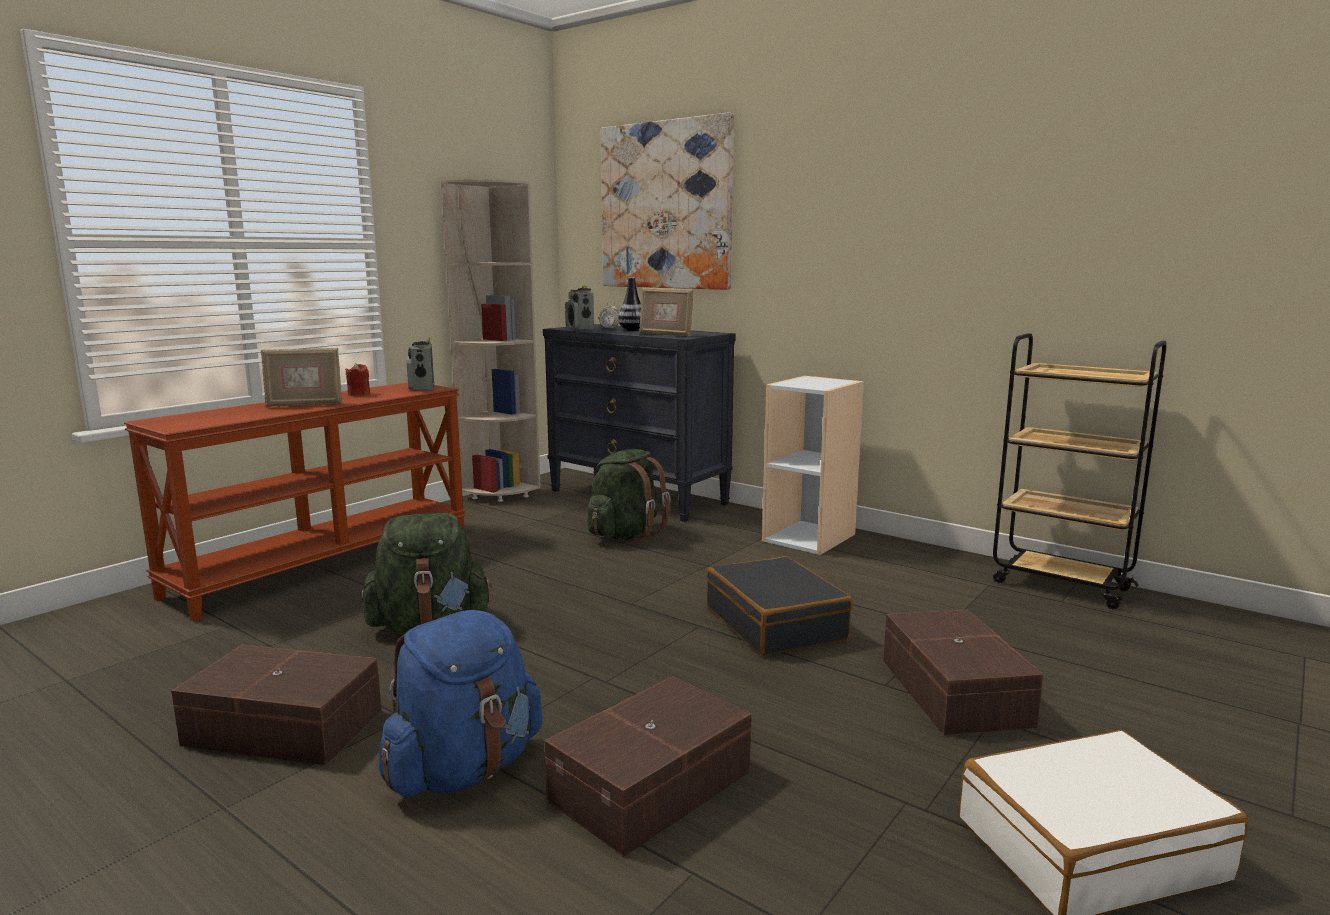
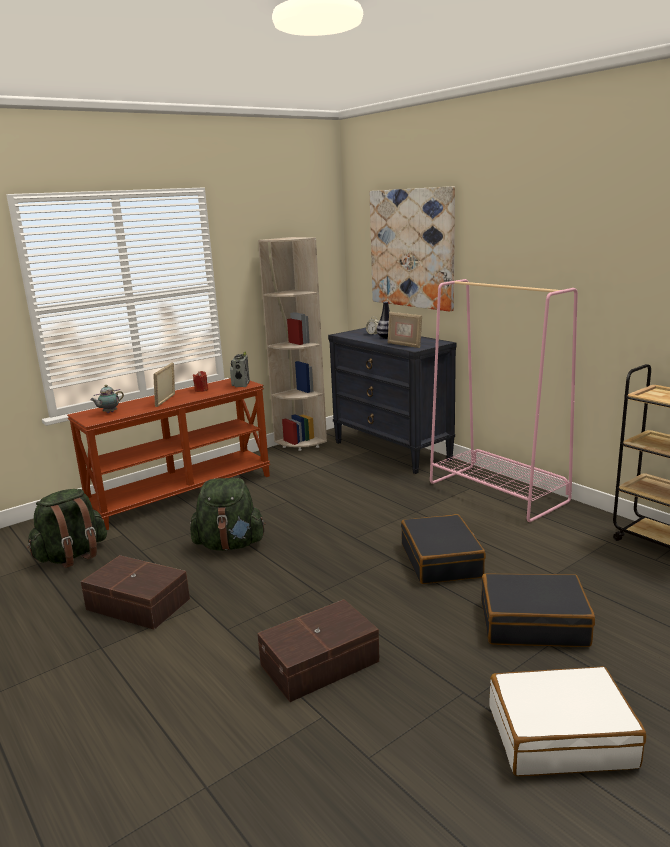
camera: 15 degrees right, 5 degrees up
(205, 418) = (109, 412): none -> teapot
(304, 405) = (166, 401): picture frame -> picture frame turned 105 degrees clockwise
(465, 770) = (223, 641): blue backpack -> none
(580, 329) = (352, 335): radio -> none
(626, 535) = (371, 483): green backpack -> green backpack (72, 556)
(810, 537) = (497, 492): bookcase -> pink clothes rack
(952, 693) = (533, 623): brown storage box -> black suitcase

